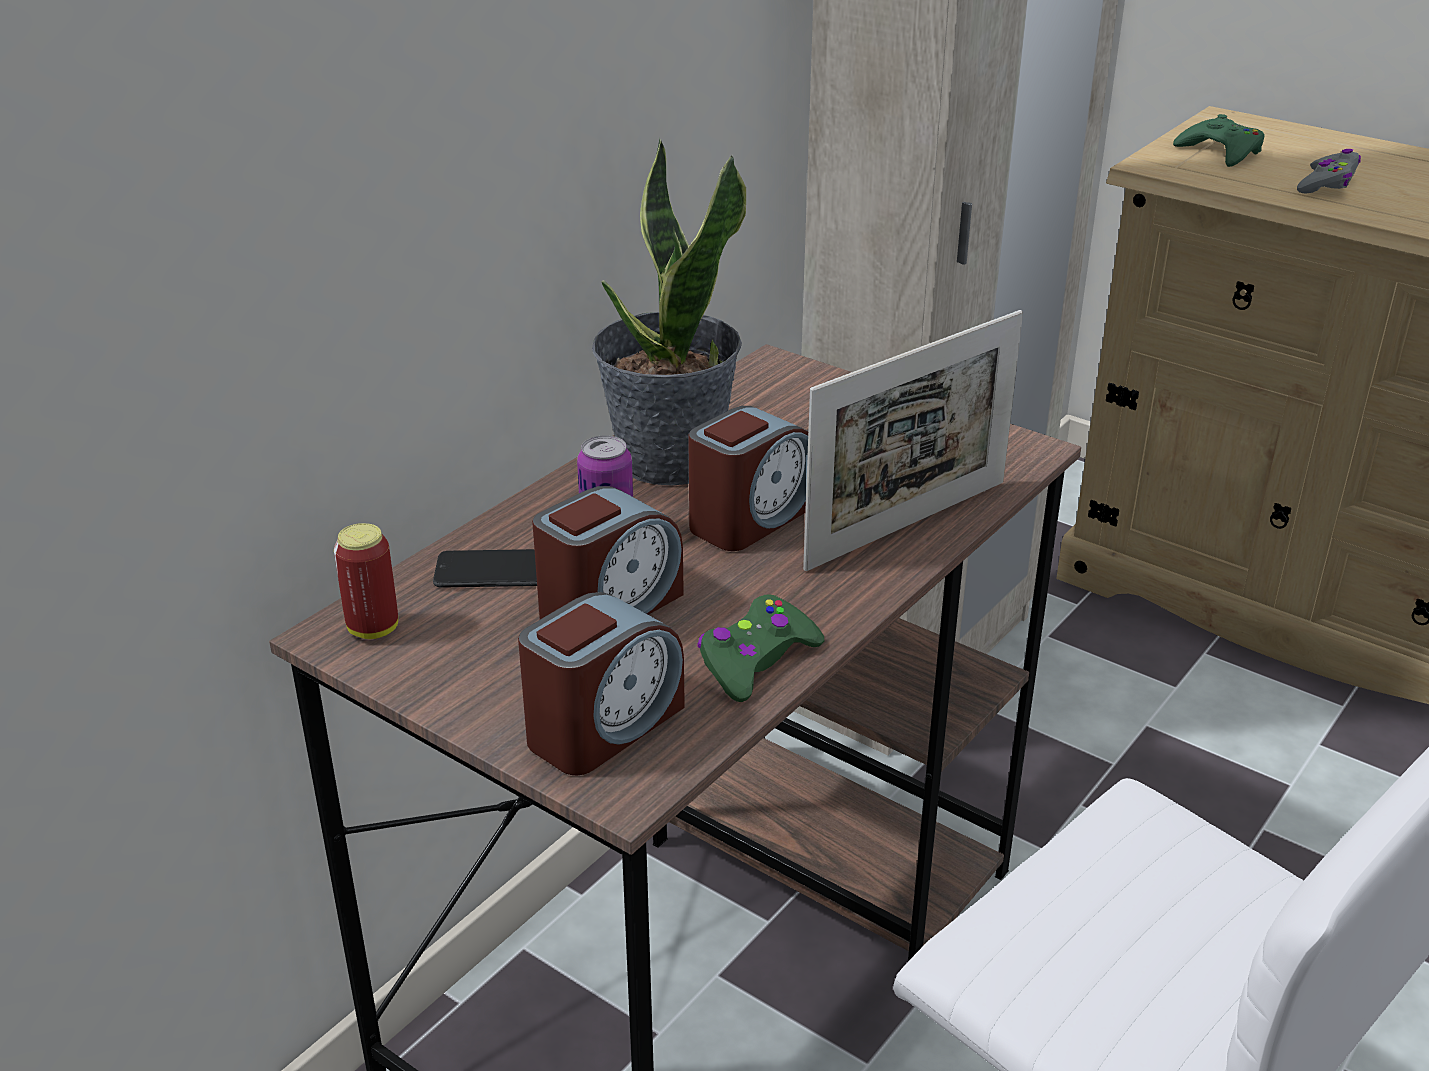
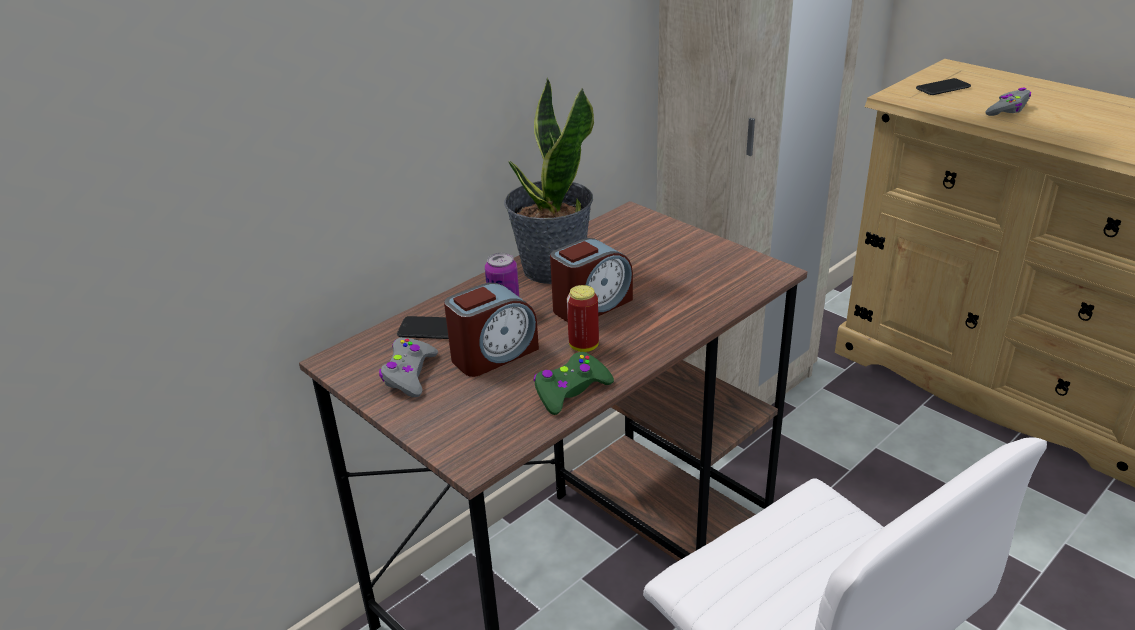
camera: 10 degrees right, 0 degrees up
(373, 629) = (357, 359): can -> can (583, 346)
(473, 650) = (409, 374): none -> grey game controller
(604, 726) = (471, 423): alarm clock -> none
(907, 524) = (684, 314): picture frame -> none
(1221, 151) = (943, 88): green game controller -> phone

